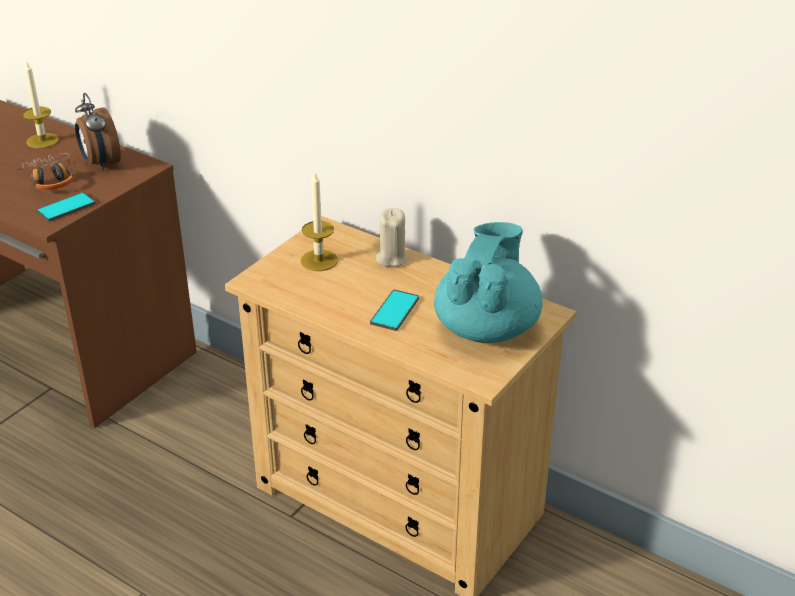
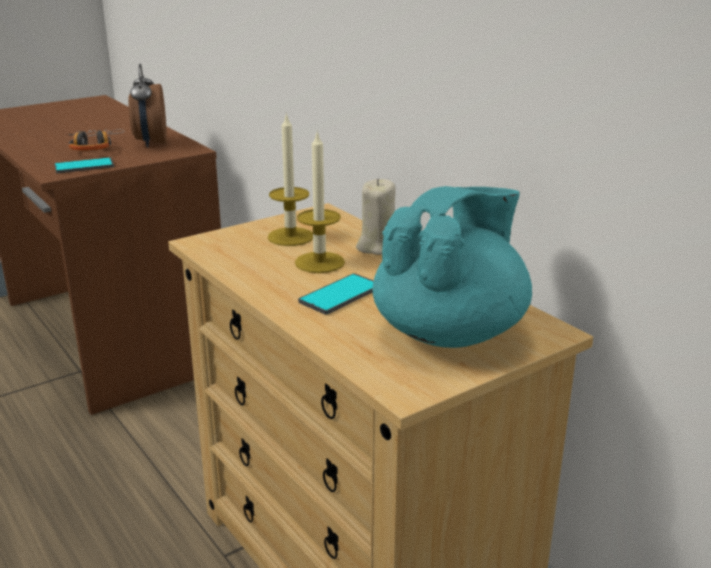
camera: 20 degrees right, 10 degrees down
(42, 141) = (118, 124): candle -> candle (319, 262)

